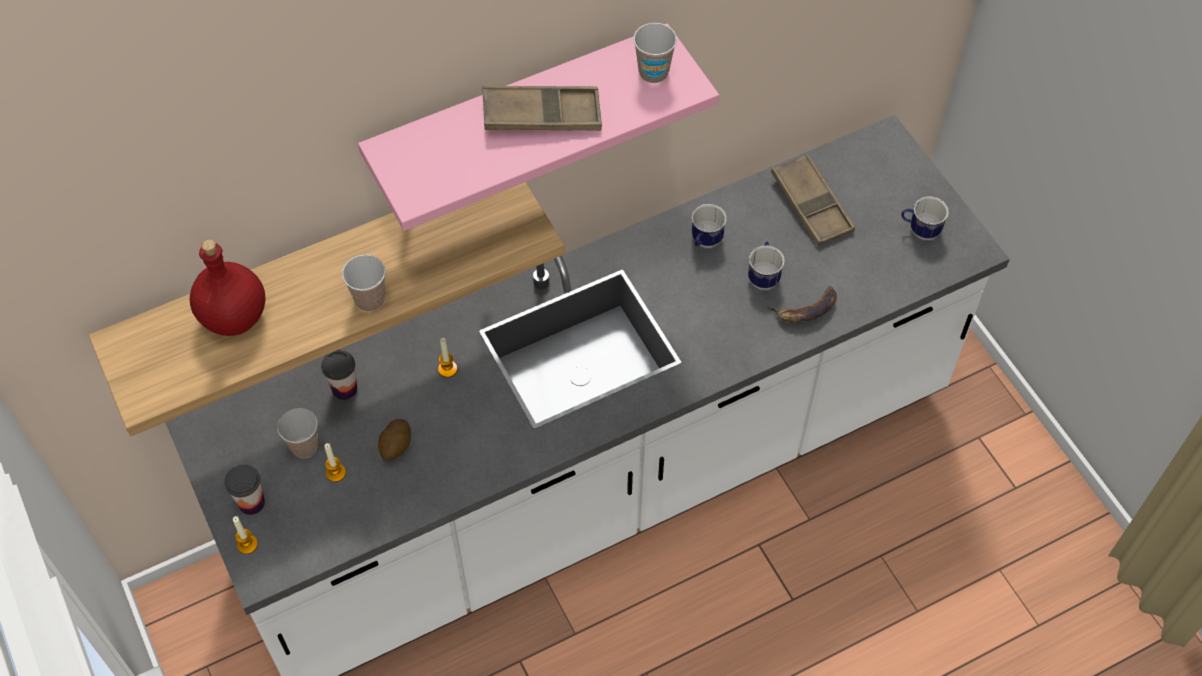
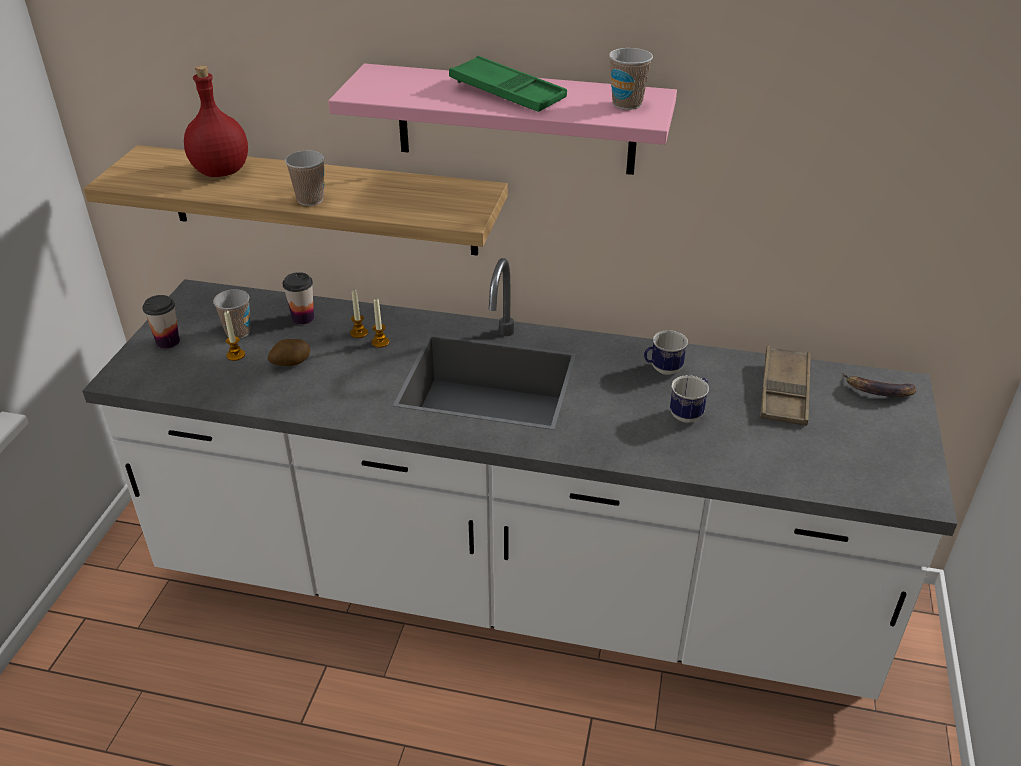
camera: 40 degrees right, 20 degrees down
(247, 544) = (134, 360): candle -> candle (359, 333)
(542, 115) = (507, 93): brown tray -> green tray
(806, 310) = (702, 453): banana -> banana (877, 391)
(919, 230) = (875, 456): mug -> none

